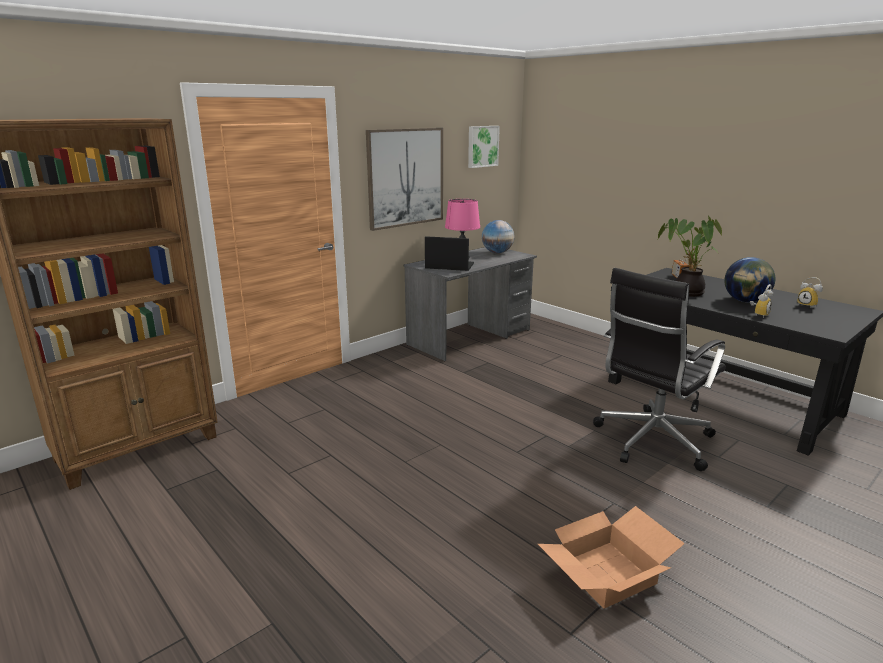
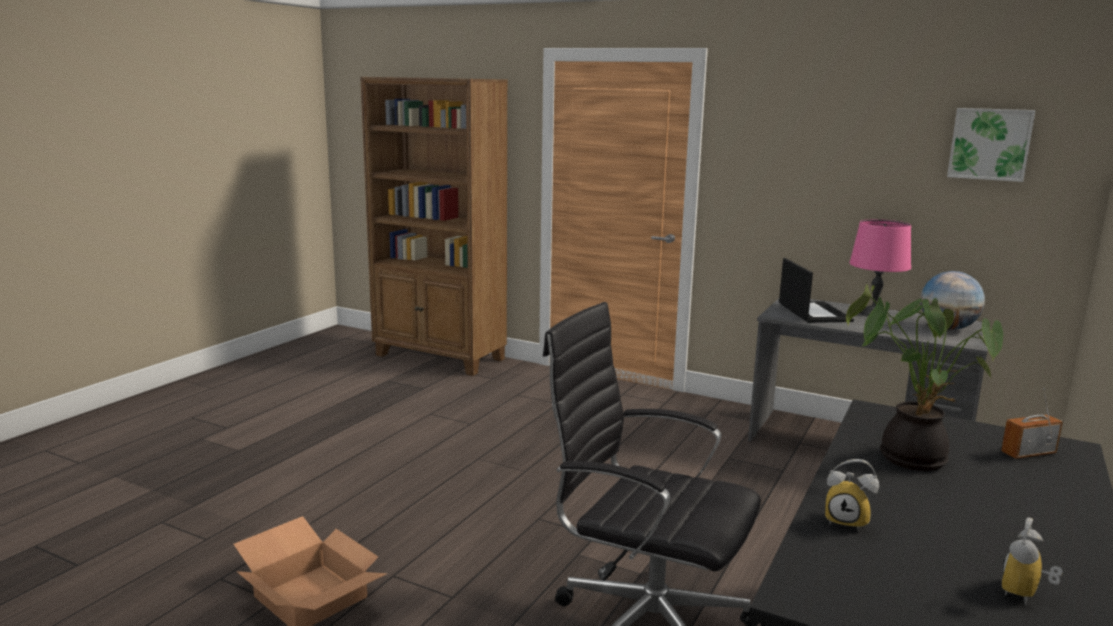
camera: 70 degrees right, 5 degrees down
(405, 177) = (807, 173): picture -> none
(745, 301) = (938, 514): globe -> none

